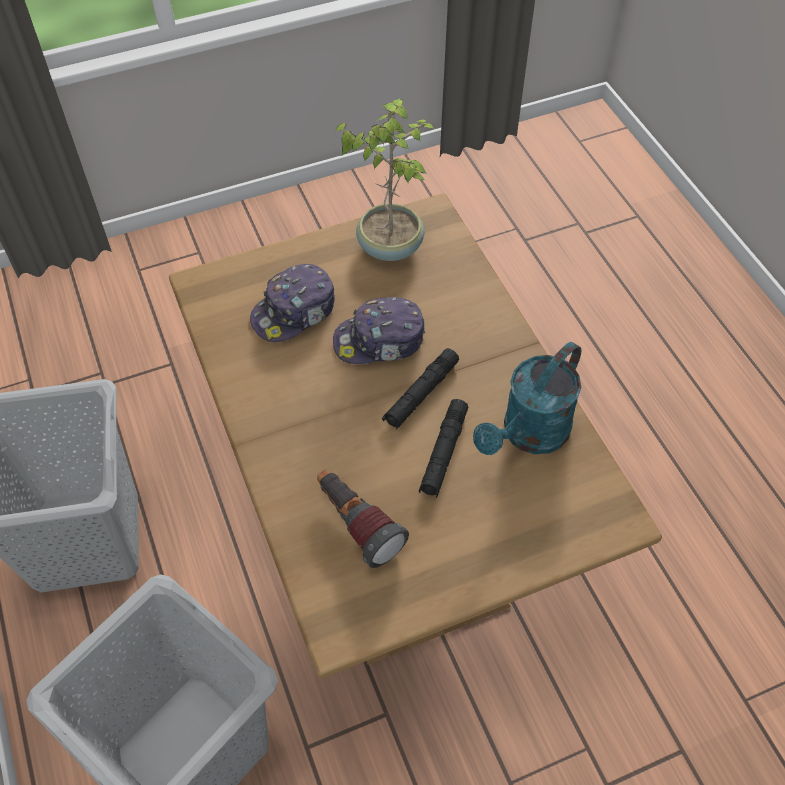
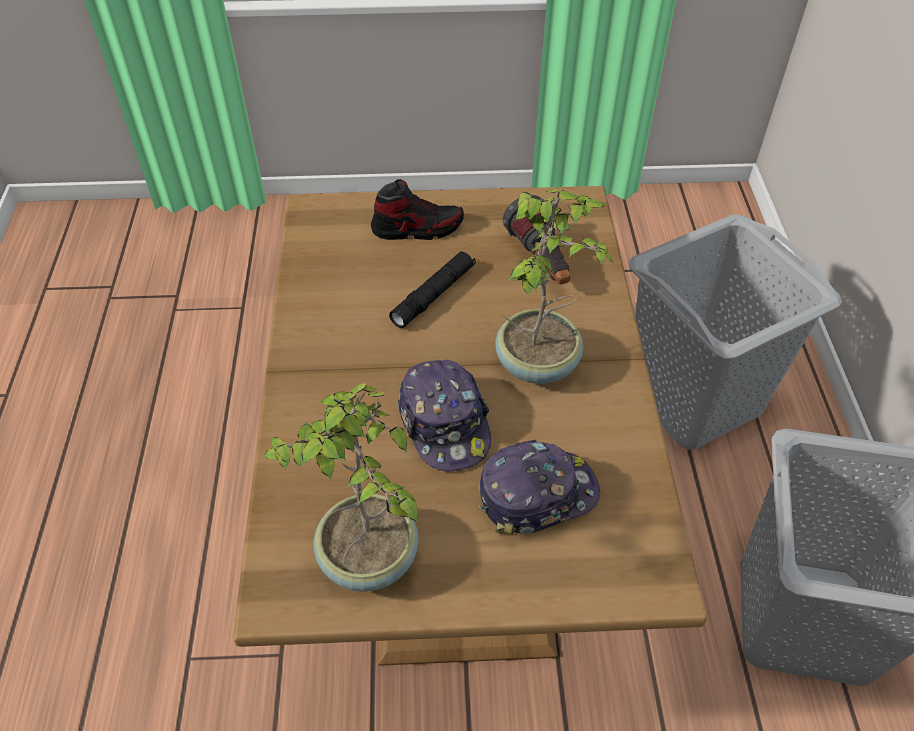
camera: 160 degrees left, 5 degrees down
(324, 413) = (539, 363): none -> potted plant
(380, 341) = (445, 423): cap -> cap turned 60 degrees clockwise
(421, 394) = (427, 353): black flashlight -> none
(500, 529) = (417, 228): none -> shoe
(528, 435) = (343, 288): turquoise watering can -> none

